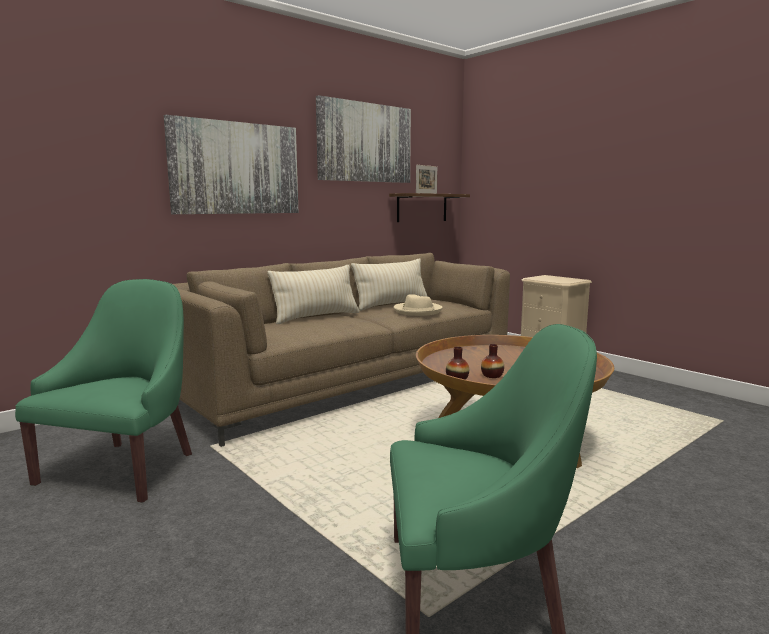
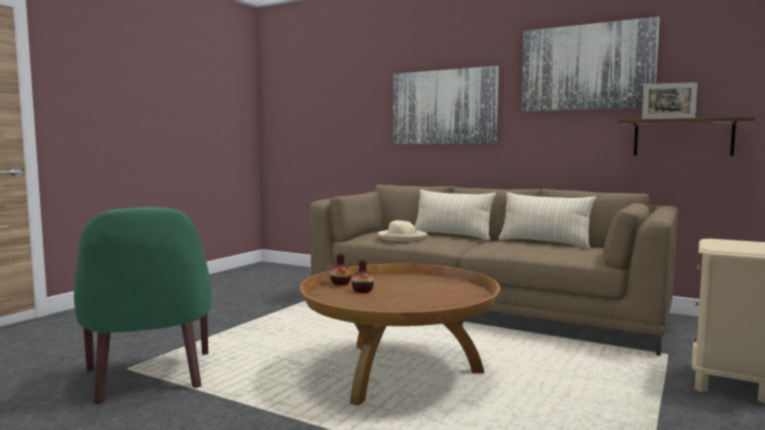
camera: 70 degrees right, 5 degrees down
(124, 468) = (274, 290): green armchair -> none
(417, 311) = (526, 249): beige hat -> beige hat (401, 237)

